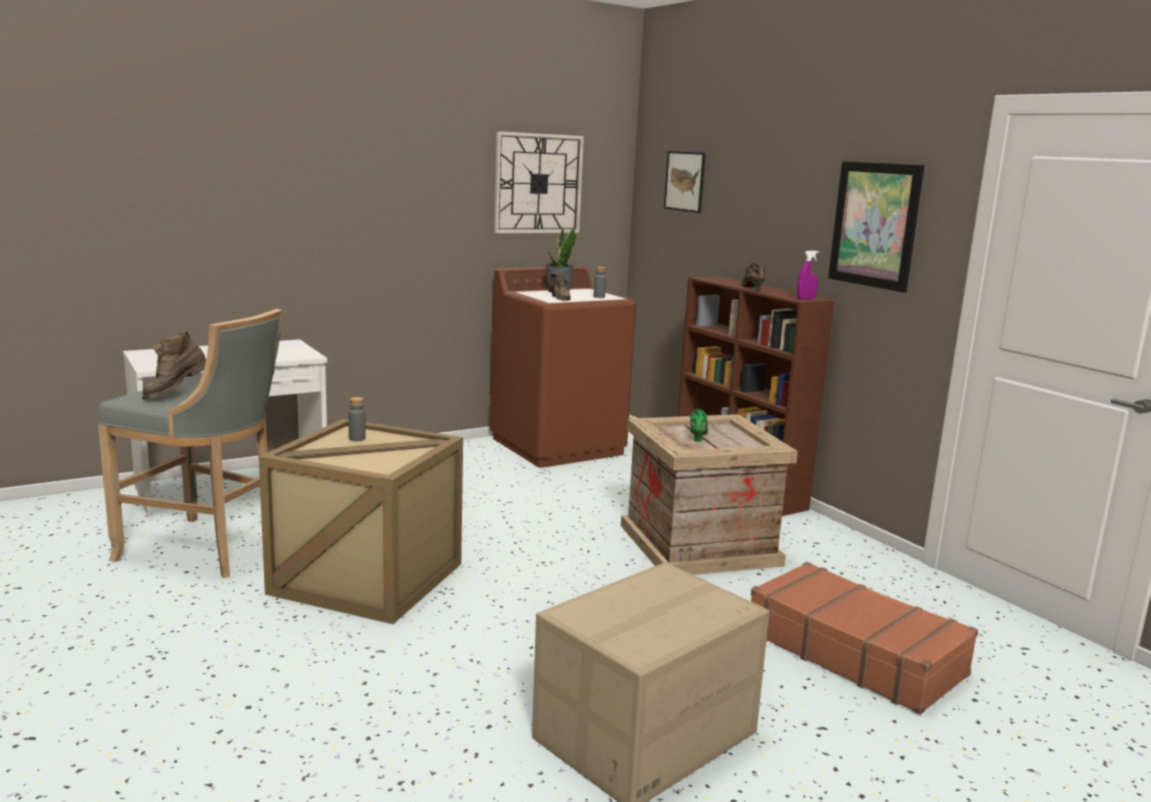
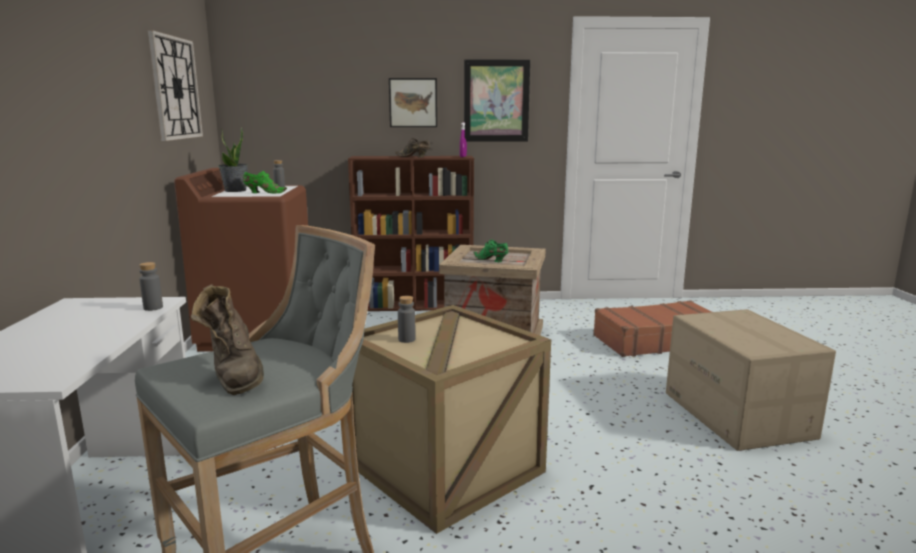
camera: 60 degrees left, 0 degrees up
(293, 357) = (153, 308): none -> grey bottle
(559, 298) = (264, 193): brown shoe -> green shoe
(685, 181) = (291, 83): picture -> picture (413, 102)

